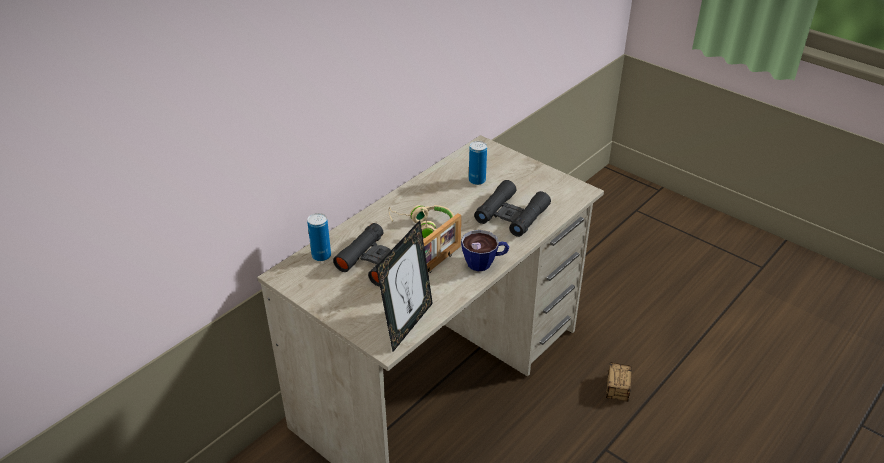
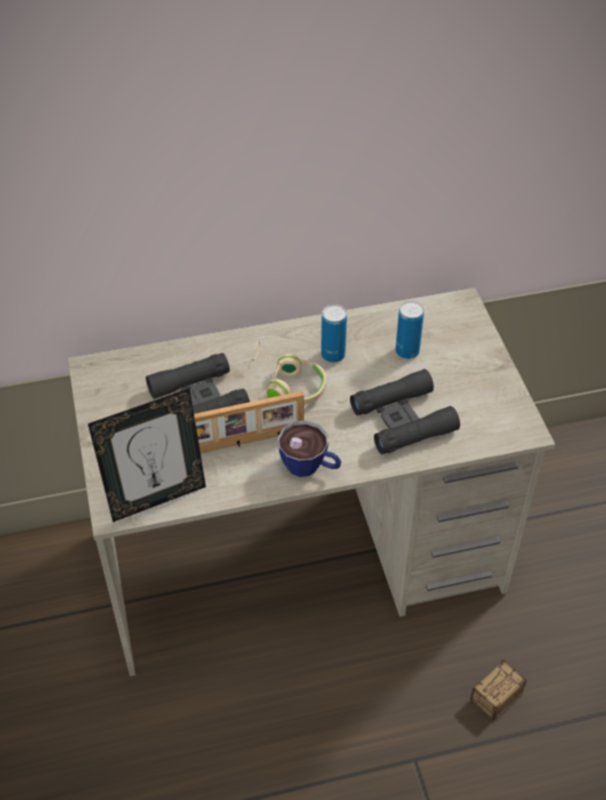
camera: 35 degrees right, 10 degrees up
(321, 256) = (148, 365): can -> can (333, 355)

